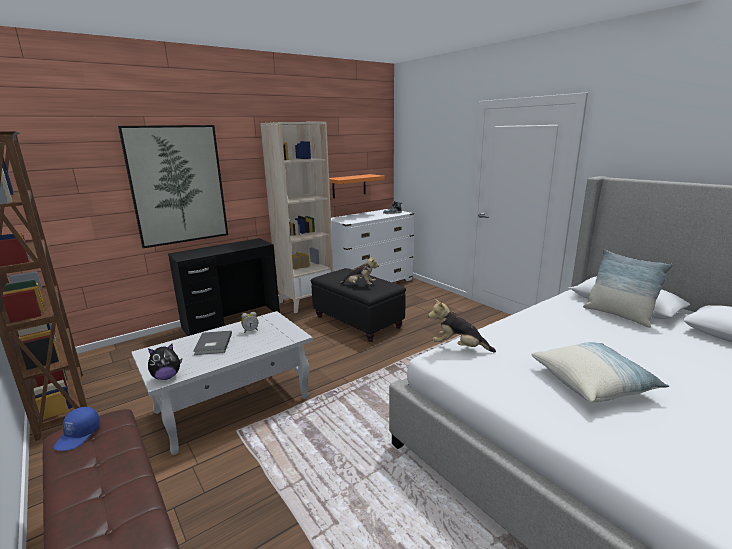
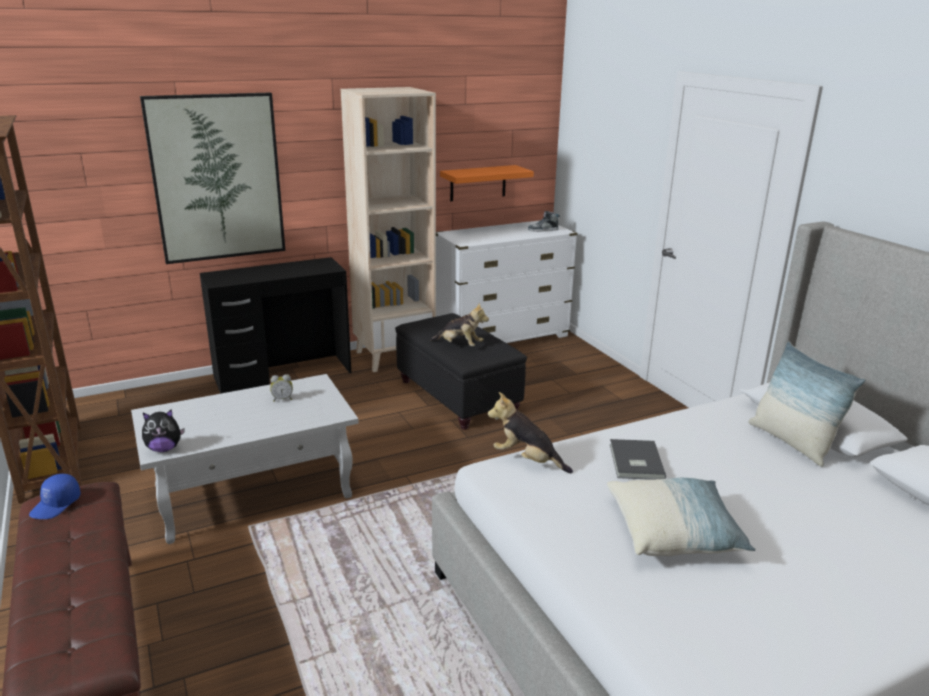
camera: 10 degrees right, 5 degrees up
(212, 344) = (229, 412): grey book -> grey book (634, 462)

